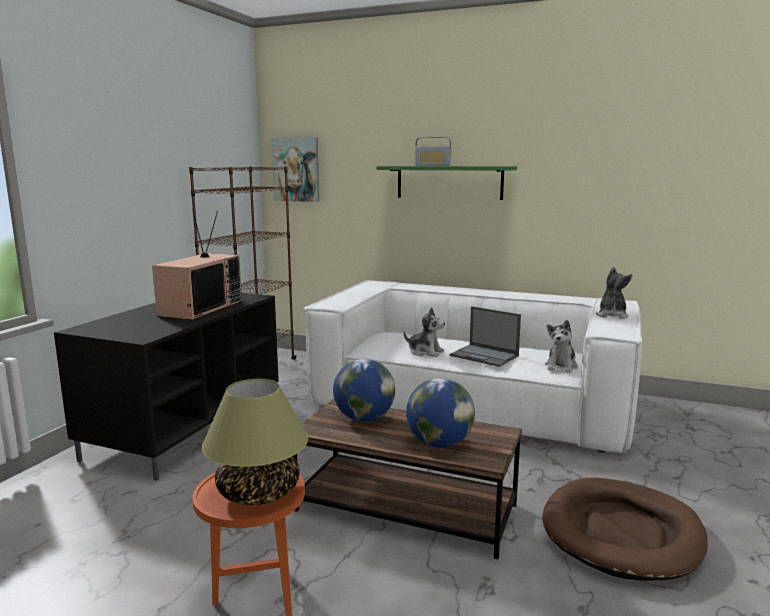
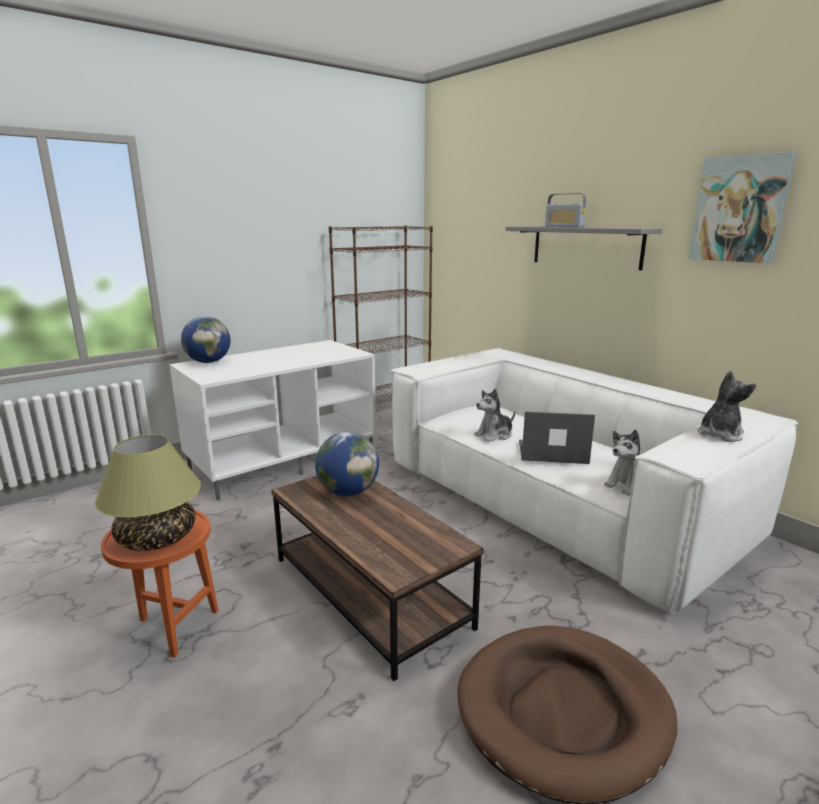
camera: 30 degrees right, 5 degrees up
(187, 427) = (284, 460): black tv stand -> white tv stand
(200, 308) = (296, 358): television -> none
(296, 169) = (450, 229): picture -> picture (739, 209)
(425, 352) = (494, 435): plush toy -> plush toy turned 90 degrees clockwise
(439, 443) = (377, 539): globe -> globe (208, 362)
(449, 182) = (586, 246): green shelf -> grey shelf
(485, 356) = (551, 452): laptop -> laptop turned 120 degrees clockwise

